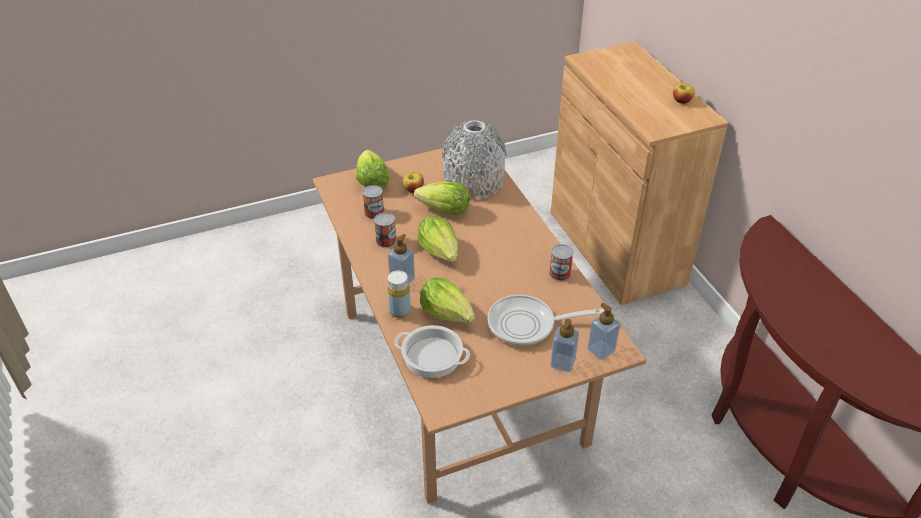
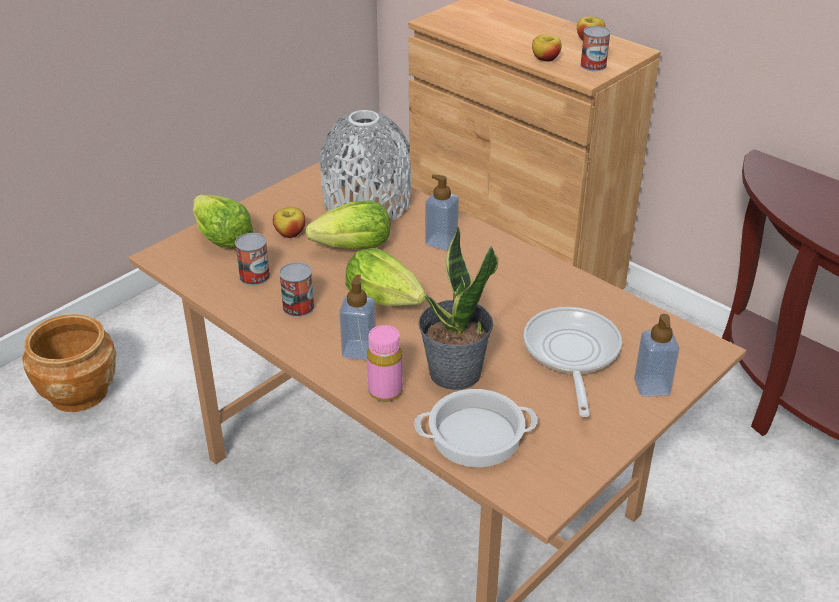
camera: 25 degrees left, 5 degrees down
(296, 247) = (78, 393): none -> brown planter
(399, 311) = (385, 391): yellow bottle -> pink bottle
(447, 313) = (454, 373): lettuce -> potted plant
(527, 325) = (571, 355): frying pan -> frying pan turned 120 degrees clockwise
(559, 273) = (562, 281): can -> can (593, 65)
(601, 350) = (685, 355): soap dispenser -> soap dispenser (441, 242)
(636, 109) = (545, 59): none -> apple

